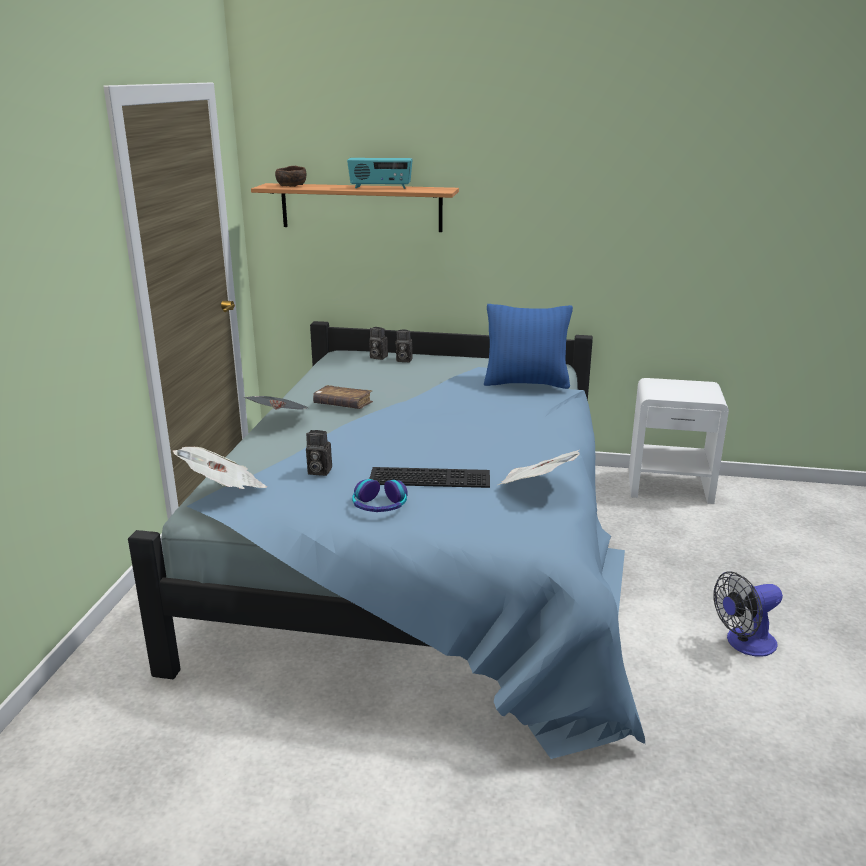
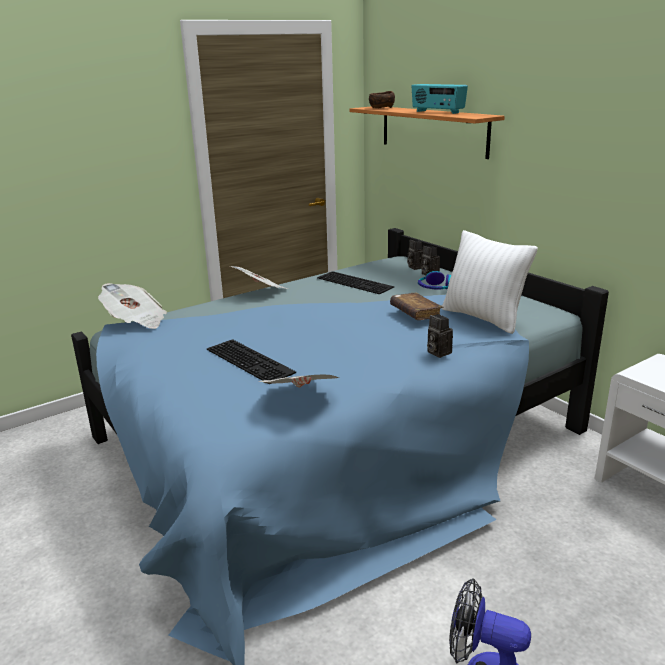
camera: 45 degrees right, 0 degrees up
(318, 471) = (199, 330): camera -> camera (437, 352)
(343, 405) = (317, 293): brown book -> brown book (415, 313)
(356, 384) = (356, 282): none -> keyboard
(379, 506) = (181, 366): headphones -> headphones (436, 288)
(526, 383) = (483, 318): blue pillow -> white pillow

